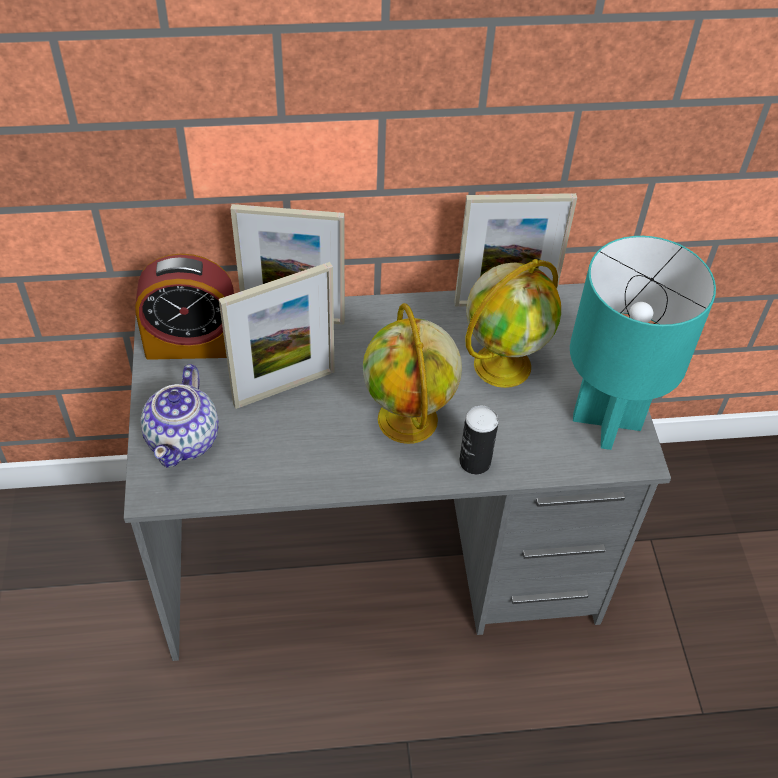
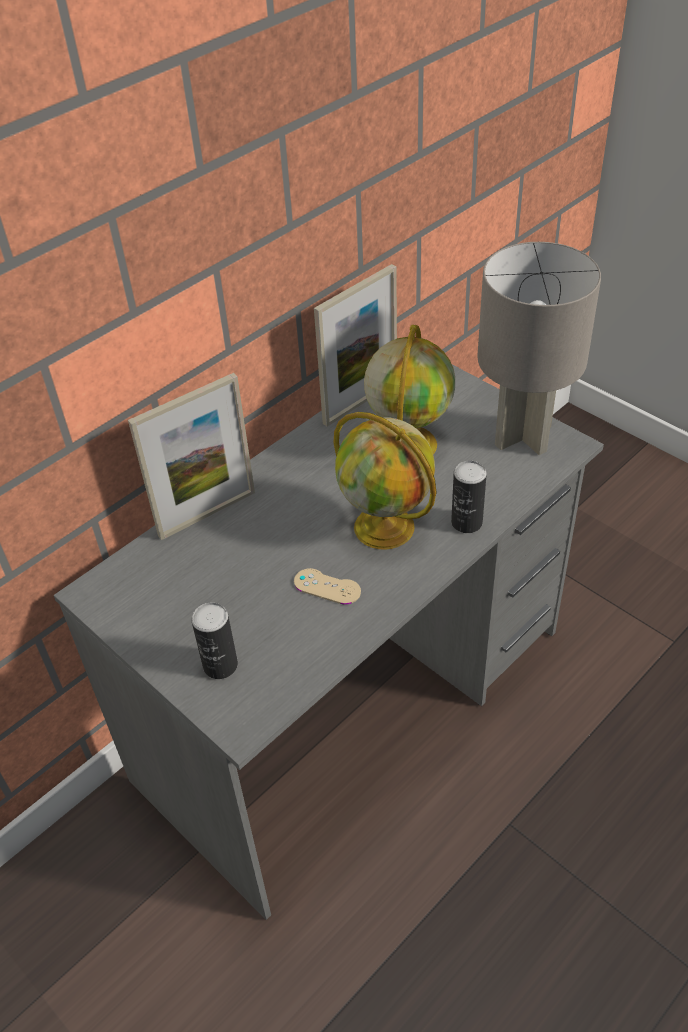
camera: 35 degrees left, 5 degrees down
(184, 439) = (220, 665): teapot -> can
(192, 343) = (140, 588): alarm clock -> none
(284, 388) = (260, 569): picture frame -> none
(315, 435) = (327, 587): none -> beige game controller
(605, 422) = (522, 436): turquoise table lamp -> grey table lamp

